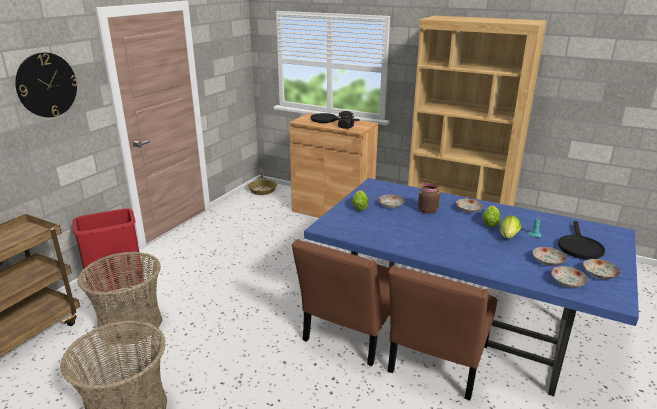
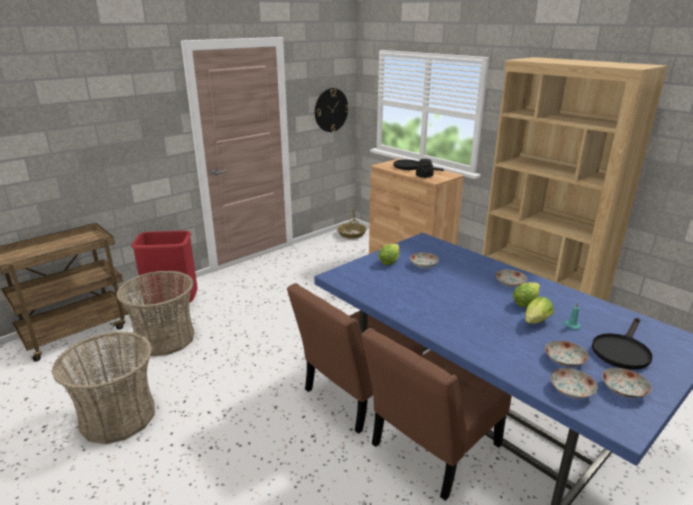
camera: 20 degrees right, 0 degrees up
(46, 85) = (126, 109): wall clock -> wall clock (331, 110)
(427, 211) = (460, 277): brown jar -> none

